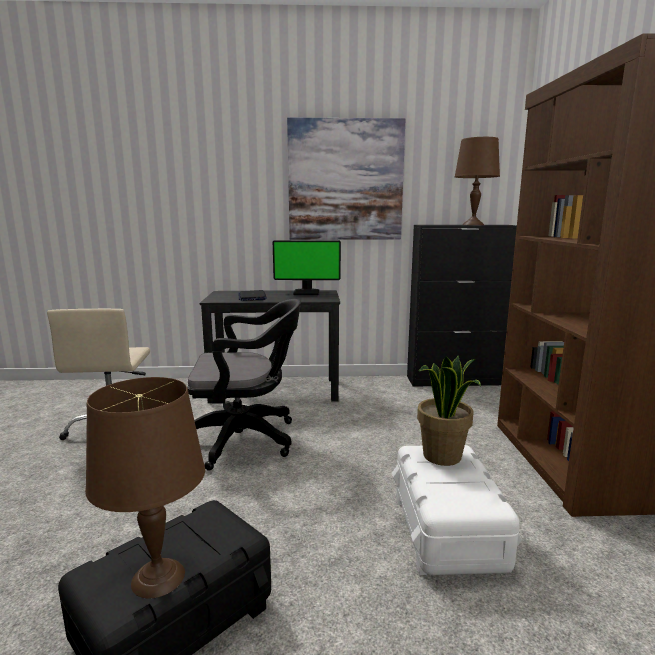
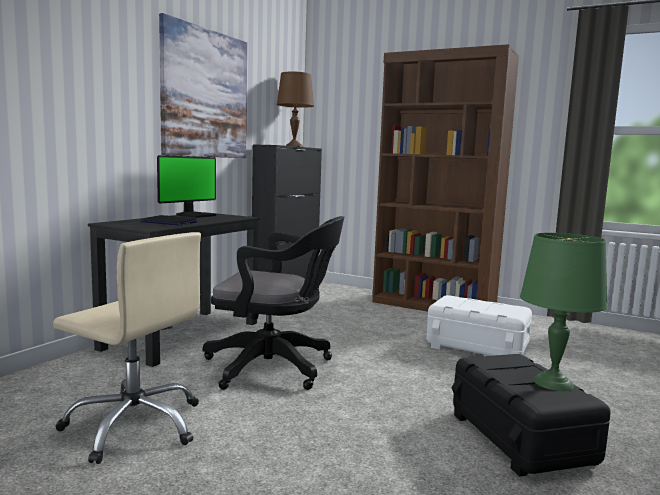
camera: 60 degrees left, 5 degrees down
(157, 577) = (552, 383): brown table lamp -> green table lamp
(246, 439) = (275, 368): black office chair -> black office chair turned 75 degrees clockwise
(442, 456) = (456, 301): potted plant -> none

